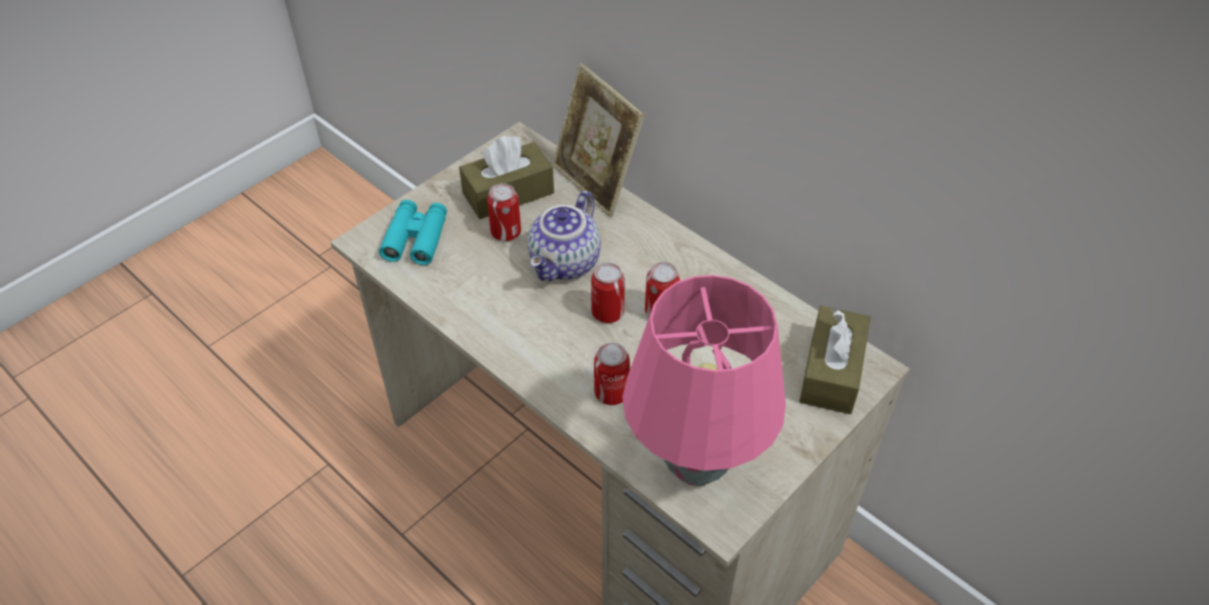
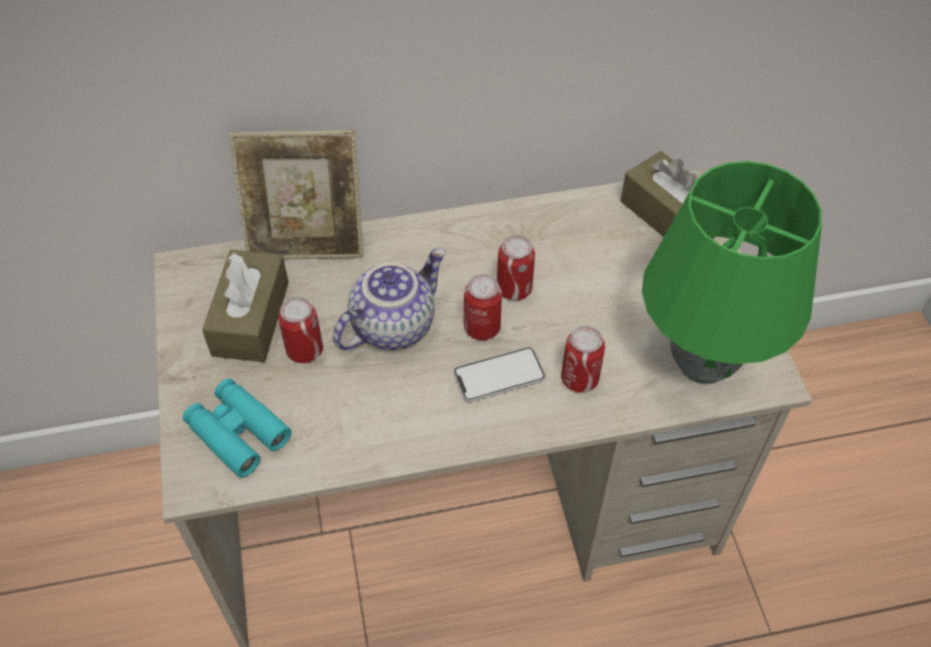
camera: 55 degrees left, 5 degrees up
(566, 264) = (392, 324): teapot -> teapot turned 105 degrees counterclockwise
(573, 344) = (499, 375): none -> phone
(694, 465) = (701, 365): pink table lamp -> green table lamp

